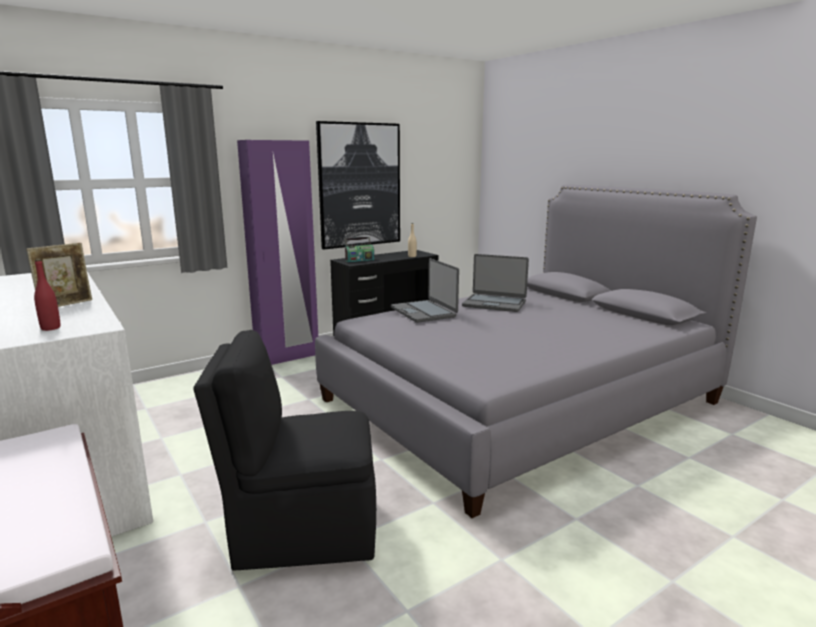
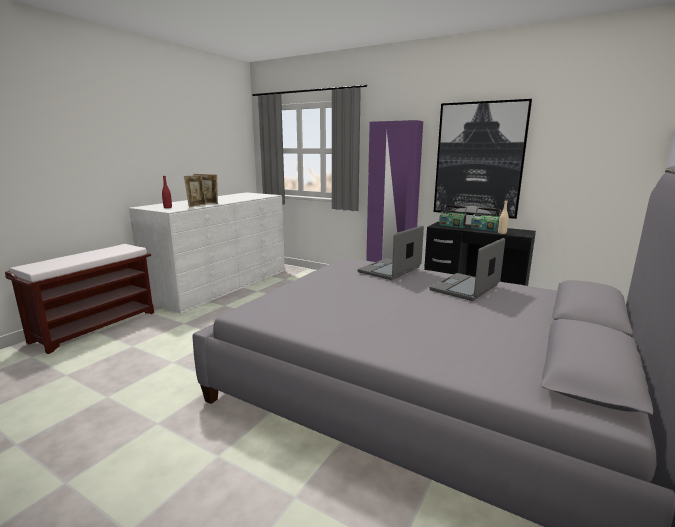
camera: 65 degrees right, 0 degrees up
(84, 311) = (197, 206): none -> picture frame
(302, 531) = (179, 348): black chair -> none
(389, 256) = (485, 229): none -> radio
(494, 304) = (465, 288): laptop -> laptop turned 45 degrees clockwise

